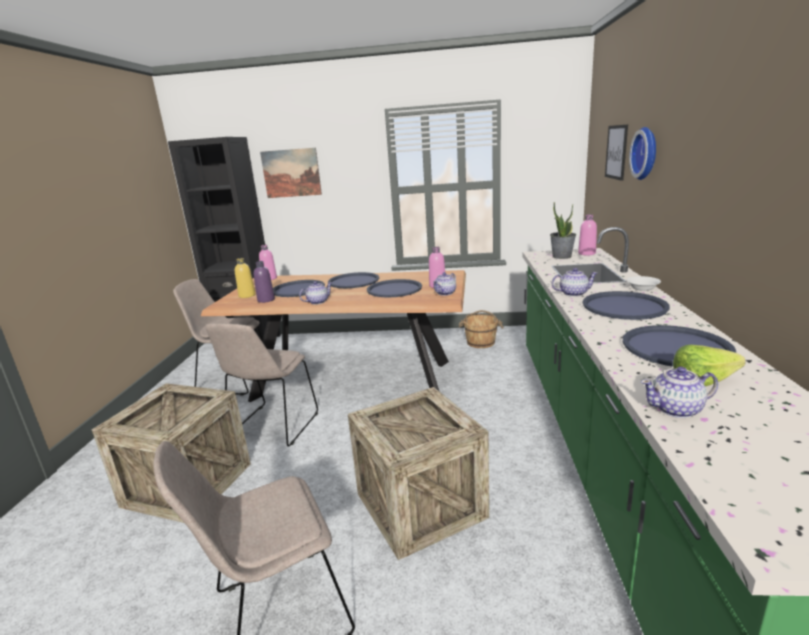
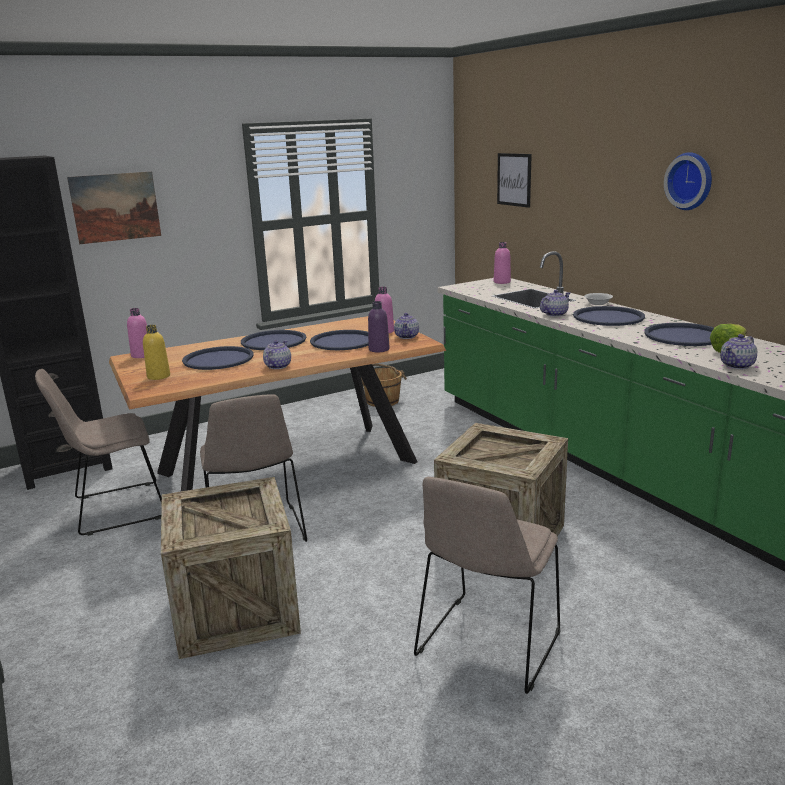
camera: 35 degrees left, 0 degrees up
(266, 300) = (201, 376): purple bottle -> purple bottle (379, 349)
(561, 256) = (485, 287): potted plant -> none
(647, 153) = (566, 182): wall clock -> wall clock (691, 181)

